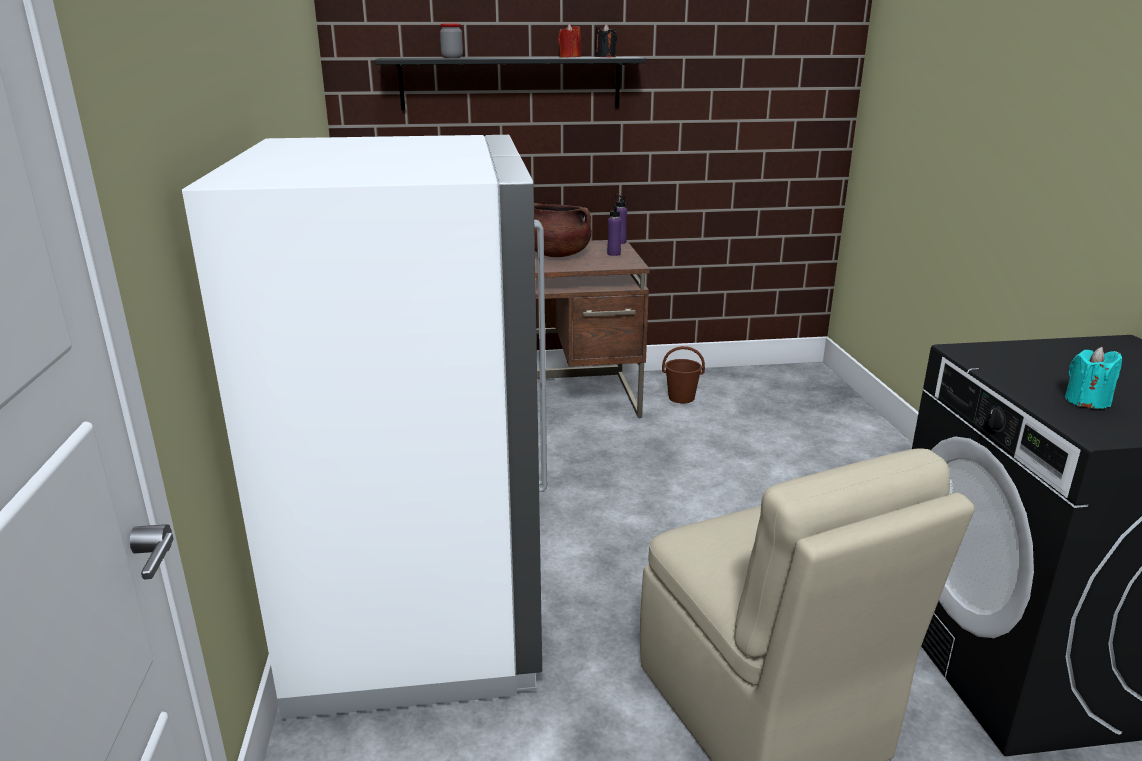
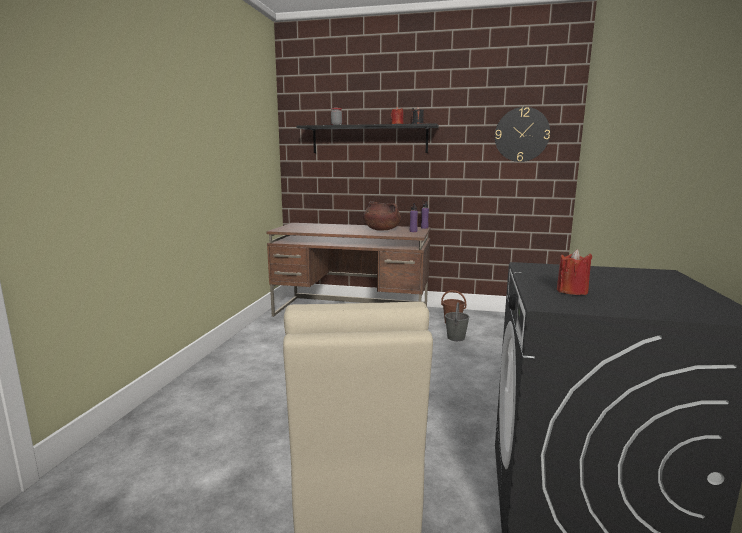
camera: 20 degrees right, 10 degrees down
(420, 611) = (219, 396): white fridge -> none
(707, 426) = (456, 338): none -> grey bucket
(773, 74) = (521, 134): none -> wall clock
(1086, 401) = (572, 291): turquoise candle -> red candle

